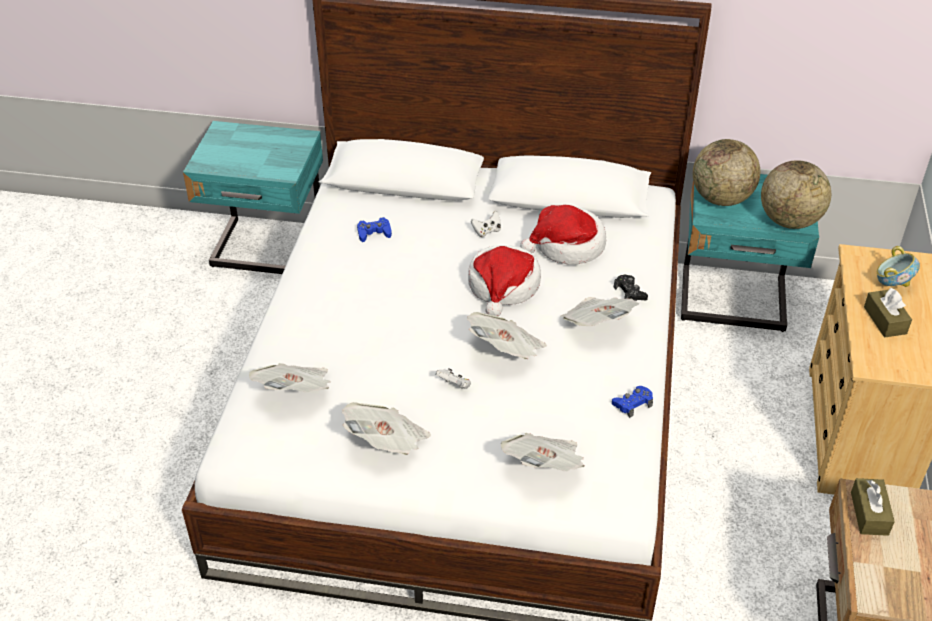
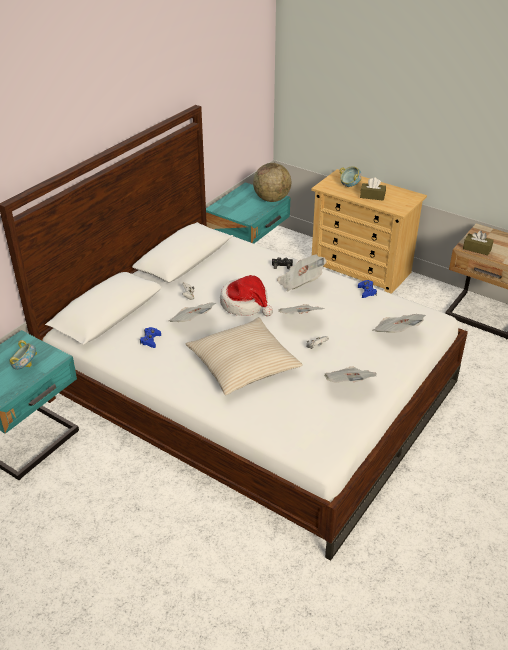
camera: 65 degrees left, 5 degrees down
(259, 159) = (25, 367): none -> bowl
(296, 392) = (284, 412): newspaper -> newspaper (192, 322)
(372, 327) = (243, 364): none -> beige pillow
(567, 246) = (228, 272): hat -> none
(721, 199) = (237, 211): globe -> none

